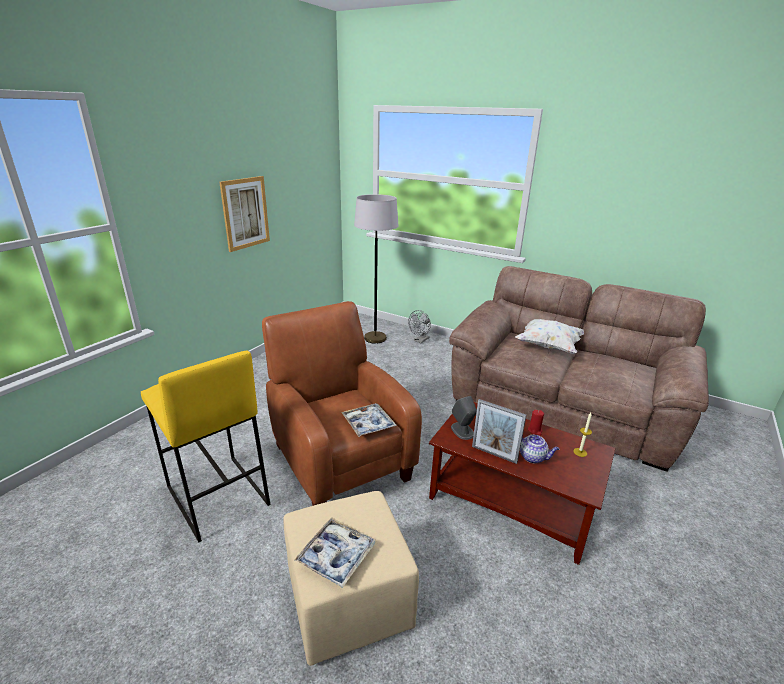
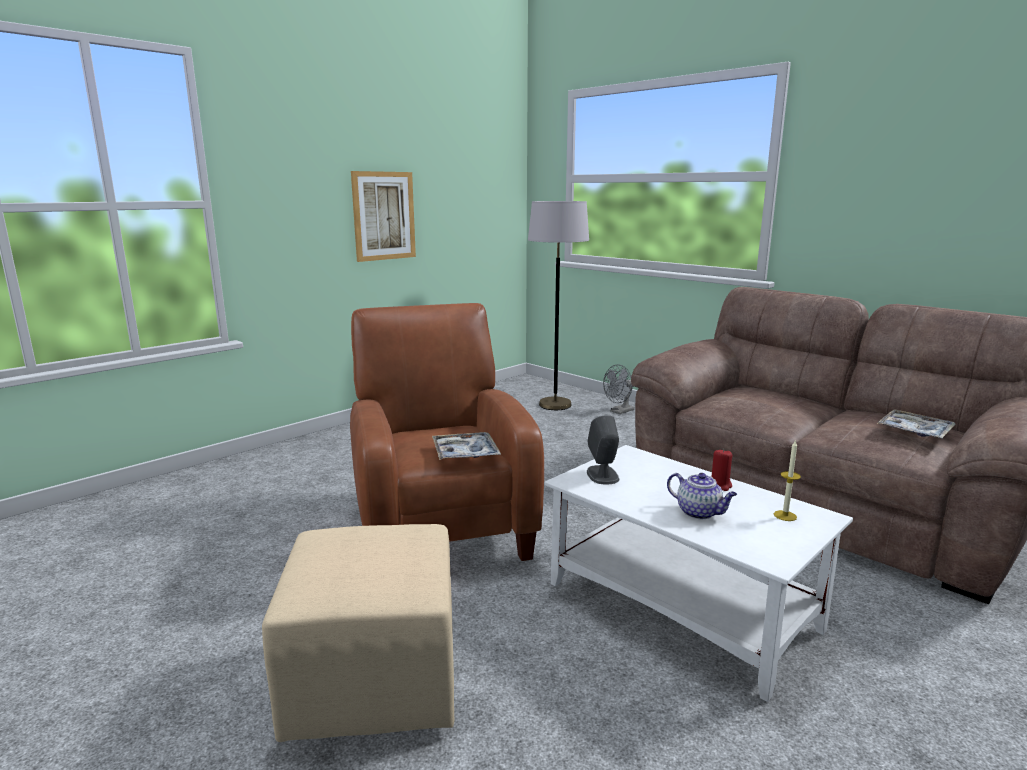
camera: 15 degrees right, 10 degrees down
(216, 496) = (261, 543): yellow stool -> none
(336, 556) = (337, 576): tray -> tray (915, 431)
(494, 454) = (637, 503): picture frame -> none
(512, 502) = (683, 607): brown coffee table -> white coffee table
(548, 346) = (791, 399): white pillow -> none

